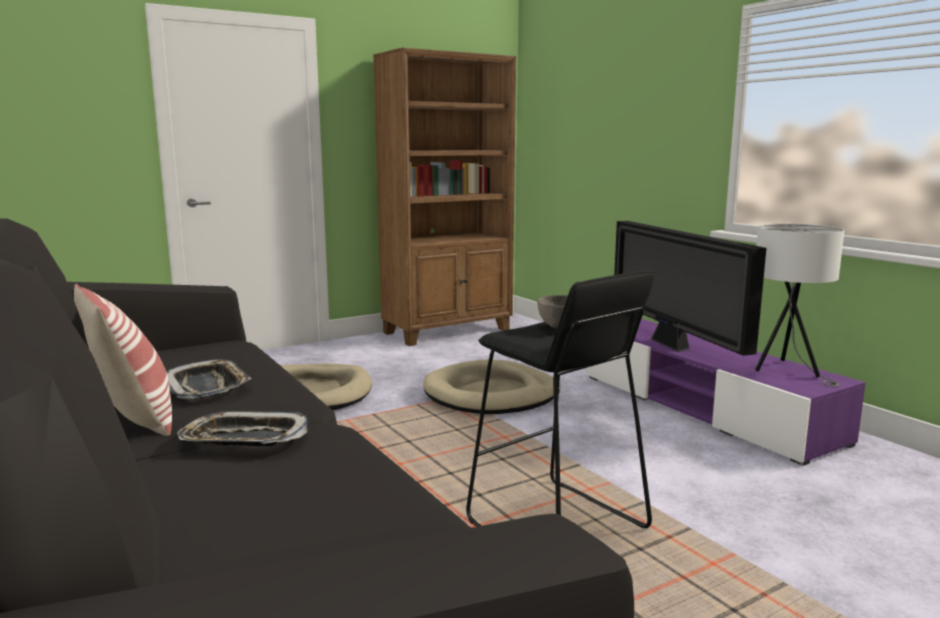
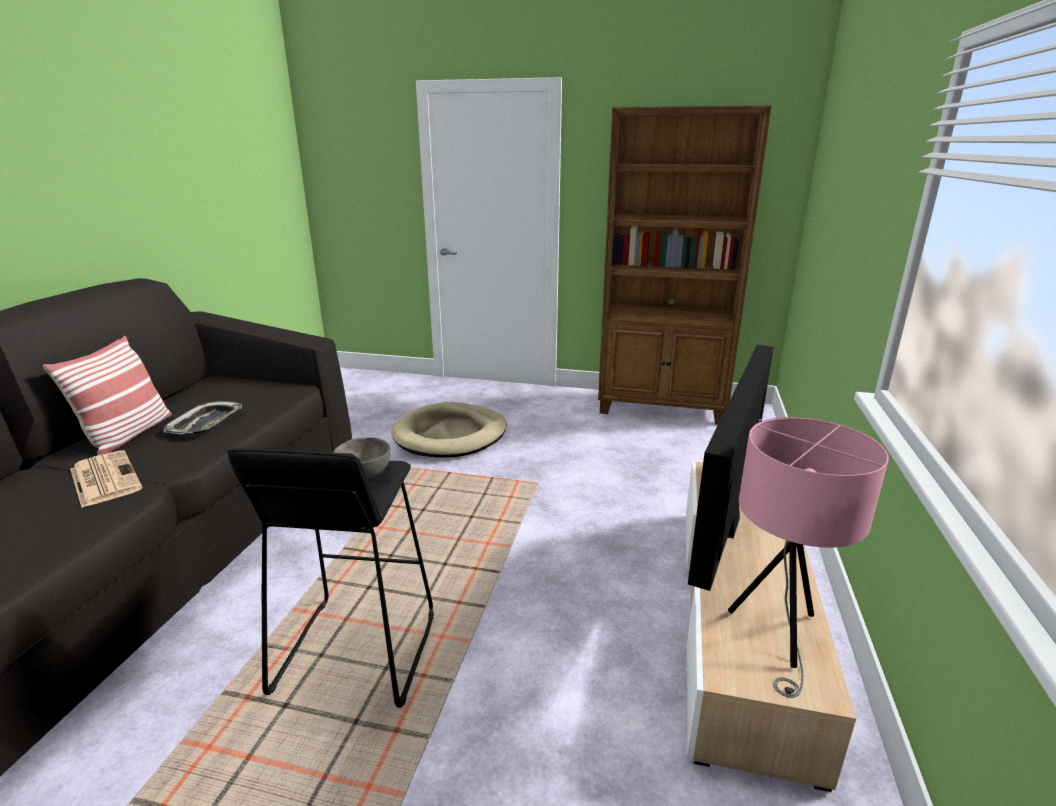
camera: 45 degrees right, 10 degrees up
(245, 438) = (104, 478): tray -> newspaper
(491, 394) = (566, 493): beige dog bed -> none
(704, 407) = (739, 616): purple tv stand -> beige tv stand
(788, 371) = (777, 635): white table lamp -> pink table lamp

